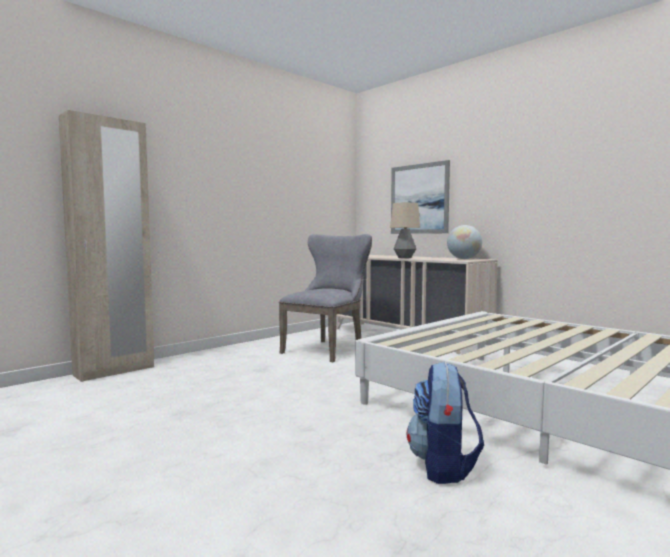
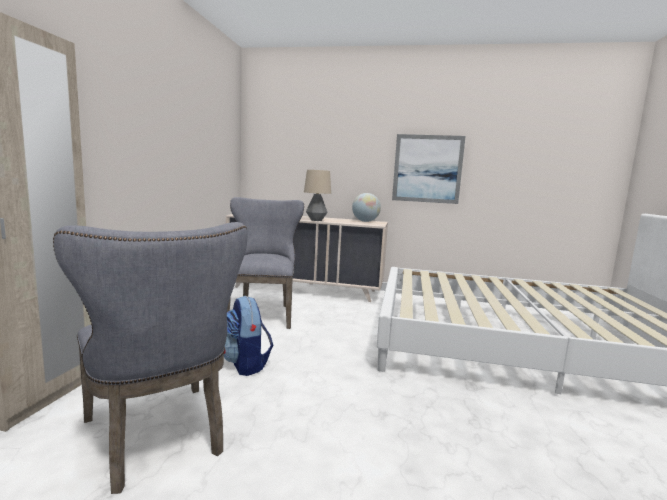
camera: 35 degrees left, 5 degrees up
(140, 403) = (159, 439): none -> grey chair
(419, 199) = (314, 164): picture -> picture (427, 169)
(443, 466) = (517, 418): backpack -> backpack (246, 364)

